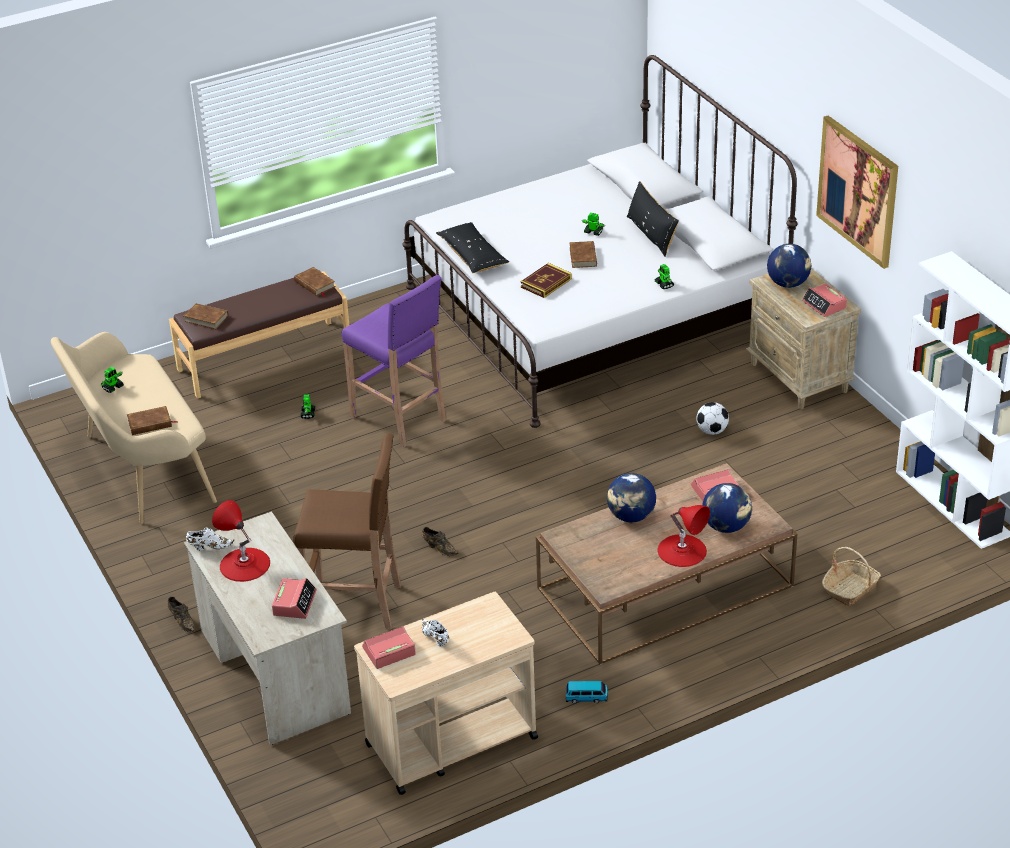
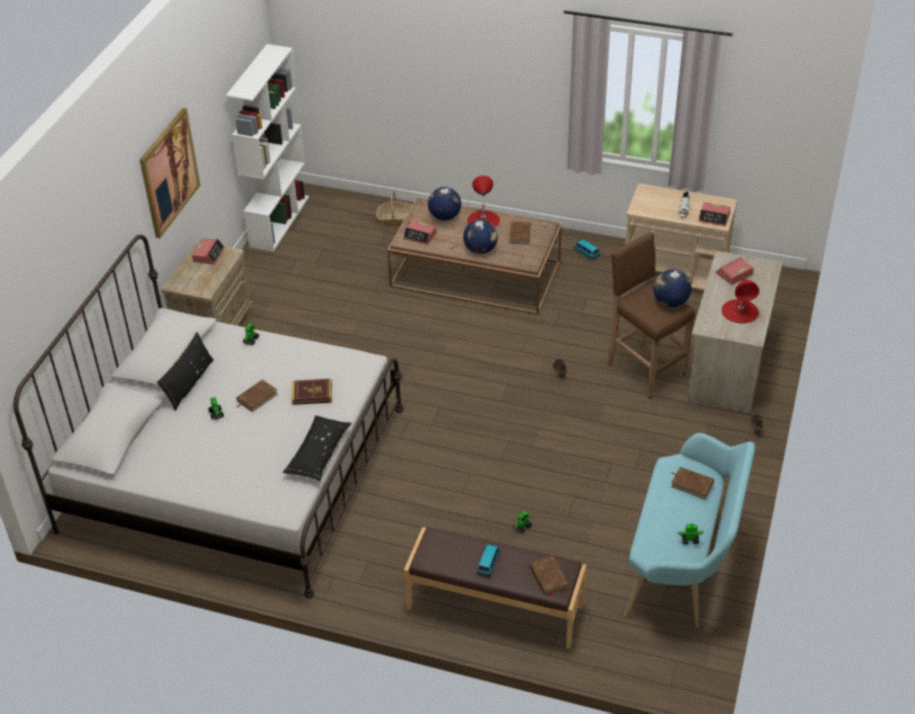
camera: 135 degrees left, 5 degrees up
(141, 469) = (683, 564): beige bench -> turquoise bench
(209, 547) = (750, 334): white shoe -> none
(262, 301) = (488, 563): none -> toy car
(314, 284) = (432, 551): brown book -> brown book (520, 234)
(400, 419) = (470, 476): purple stool -> none
(712, 431) = (314, 335): football -> none
(788, 283) = (198, 280): globe -> globe (670, 302)

